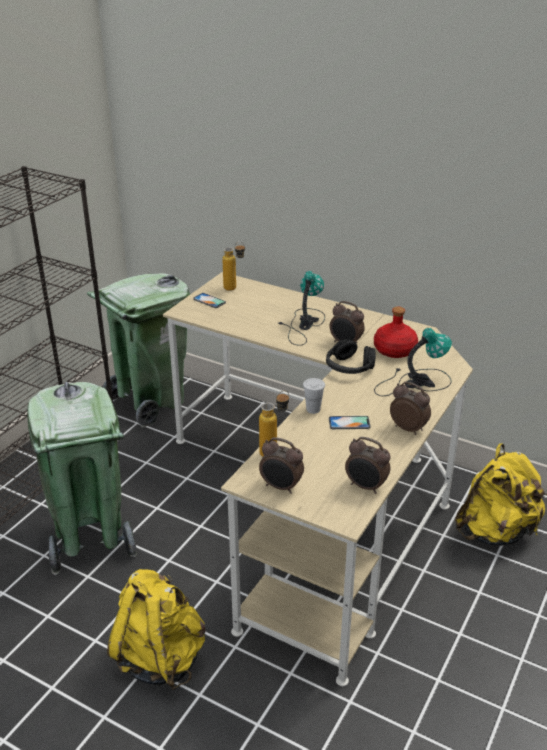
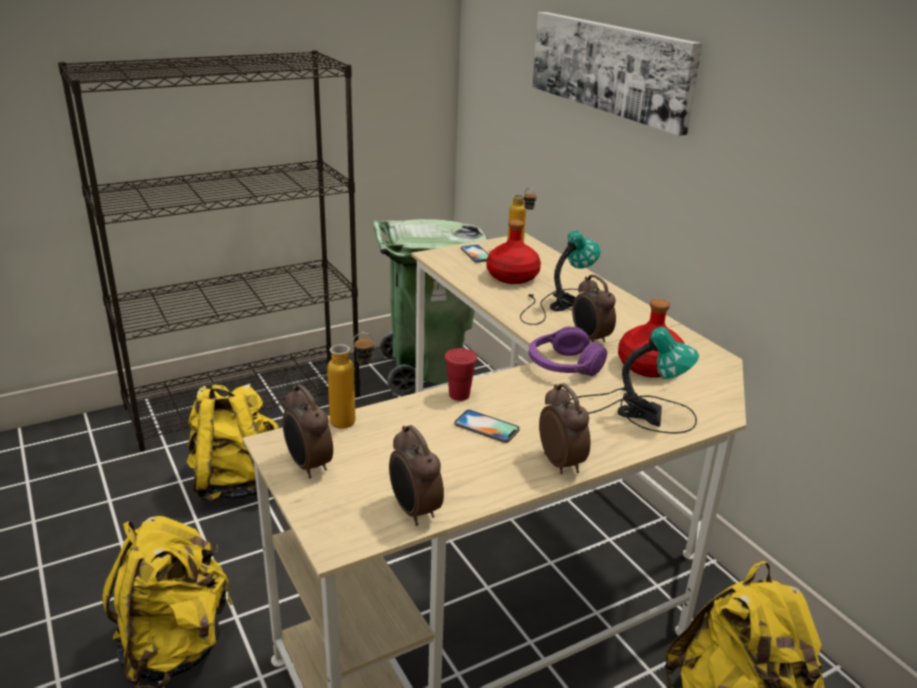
camera: 30 degrees right, 5 degrees down
(90, 538) = (237, 483): green trash can -> yellow backpack
(252, 312) = (512, 276): none -> red bottle
(289, 147) = (610, 67): none -> picture
(313, 409) = (459, 395): white cup -> red cup
(349, 367) = (563, 366): black headphones -> purple headphones

